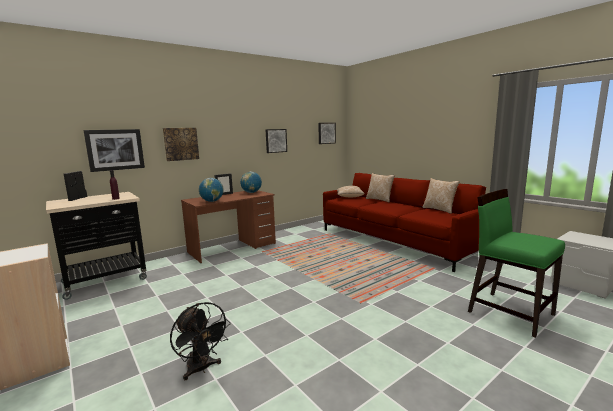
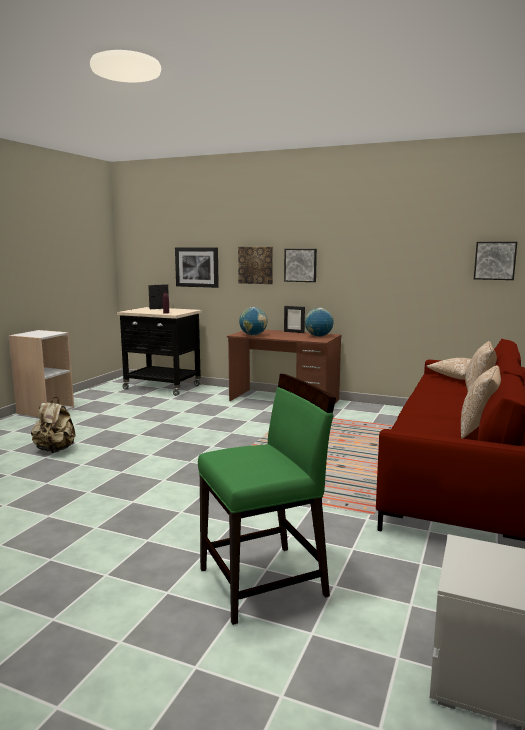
camera: 60 degrees right, 0 degrees up
(201, 369) = (55, 450): black fan -> beige backpack
(275, 140) = (384, 268): picture -> picture (300, 265)
(510, 312) = (264, 582): green chair -> green chair turned 45 degrees clockwise

